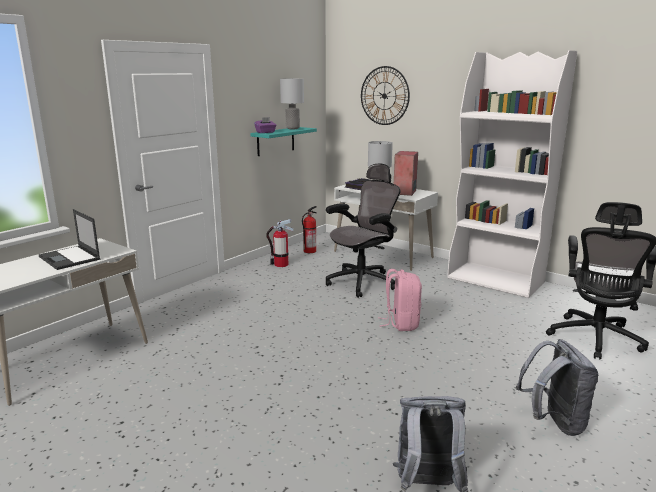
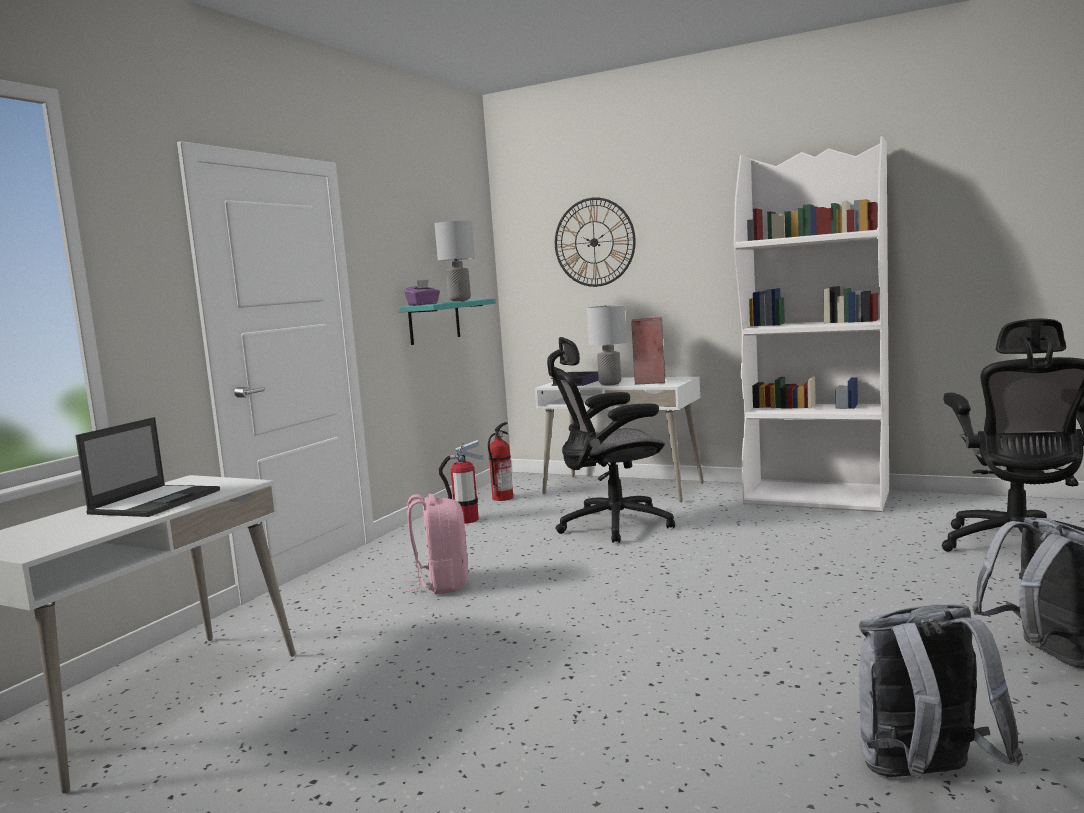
camera: 10 degrees left, 10 degrees down
(70, 258) = (156, 501): laptop -> laptop turned 105 degrees counterclockwise
(362, 282) = (614, 525): office chair -> office chair turned 135 degrees counterclockwise
(401, 323) = (715, 568): pink backpack -> pink backpack (441, 584)

